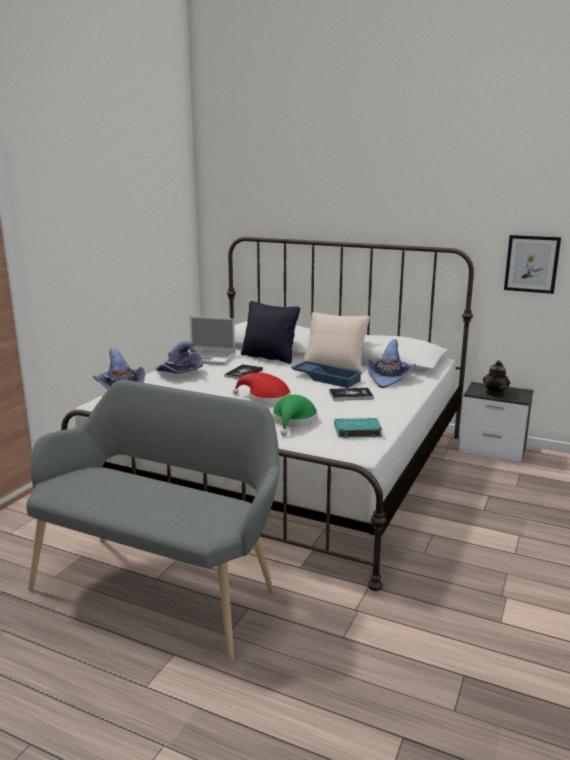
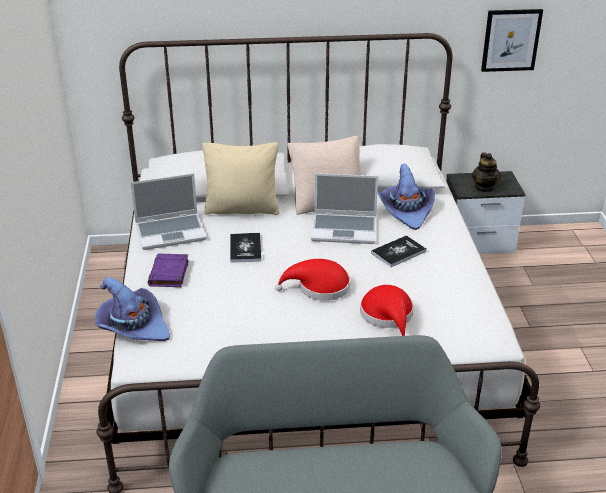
camera: 30 degrees left, 15 degrees up
(178, 373) = (169, 274): purple hat -> purple book
(269, 357) = (242, 209): black pillow -> beige pillow
(294, 421) = (388, 316): green hat -> red hat
(327, 378) = (345, 229): blue tray -> laptop
(357, 431) = (462, 310): turquoise book -> none

